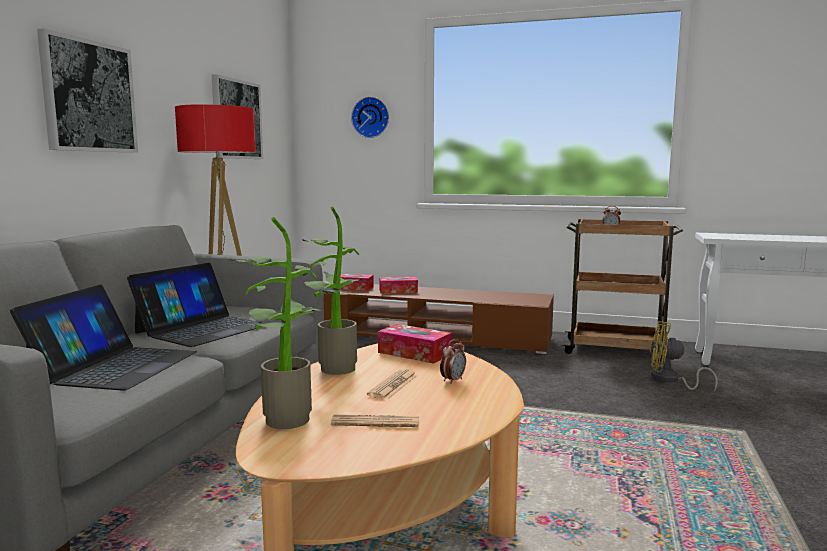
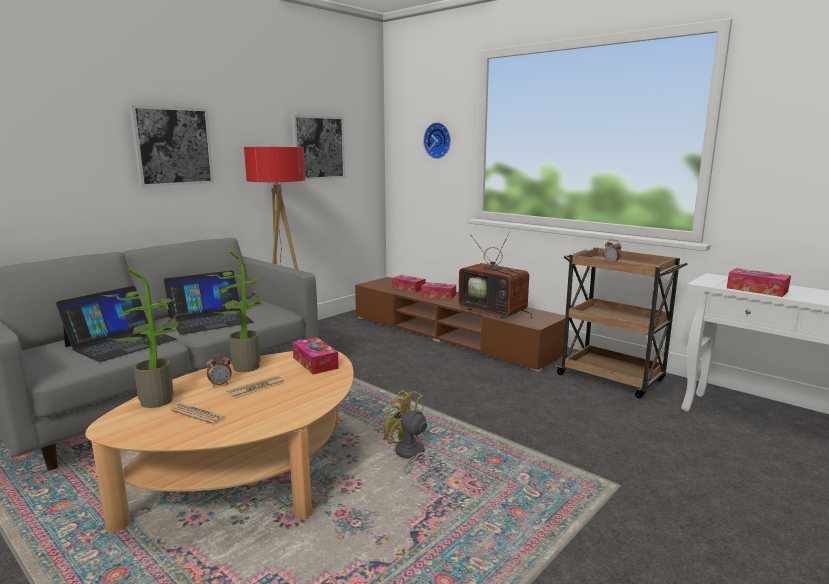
camera: 25 degrees right, 5 degrees up
(453, 380) = (299, 392): alarm clock -> alarm clock (220, 384)
(479, 297) = (495, 311): none -> television
(670, 380) = (622, 420): yellow fan -> yellow fan (409, 456)
(761, 238) = (756, 290): none -> tissue box

